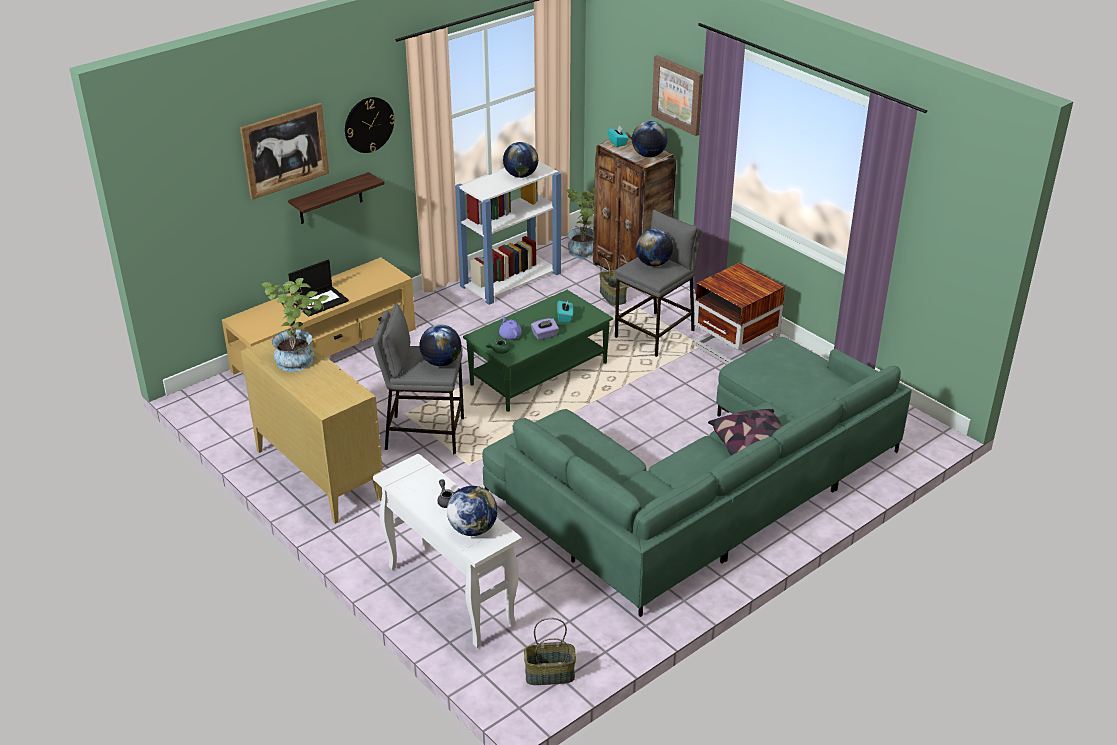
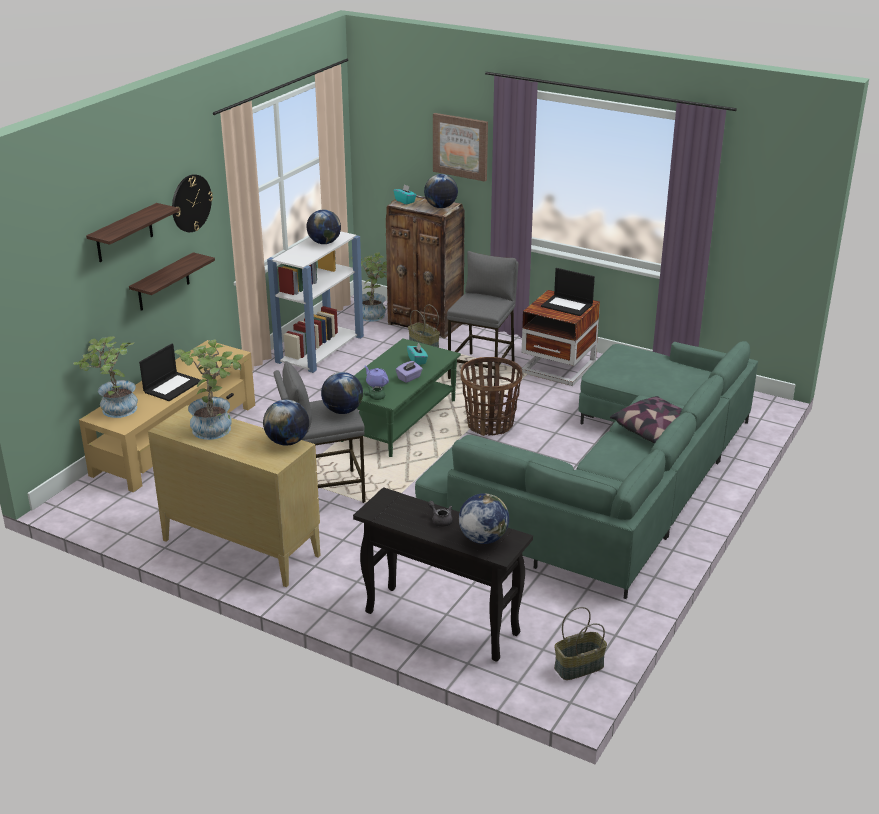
camera: 20 degrees left, 5 degrees down
(256, 317) = (115, 411): none -> potted plant
(285, 150) = (124, 233): picture -> shelf
(449, 595) = (440, 623): white console table -> black console table
(625, 397) = (490, 424): none -> basket
(653, 264) = (479, 300): globe -> globe (287, 442)
(747, 285) = (567, 305): none -> laptop

